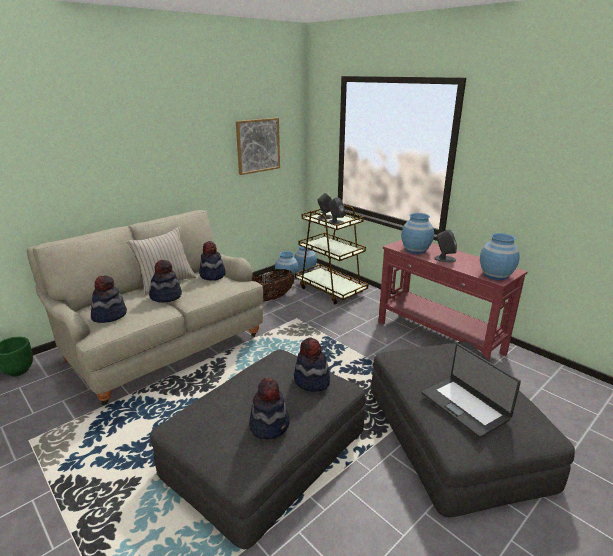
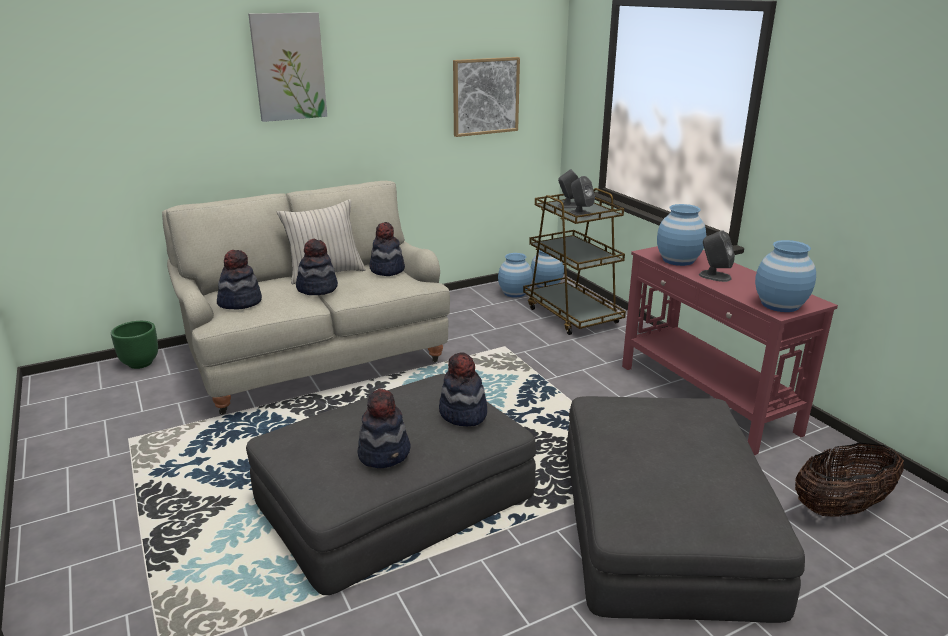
camera: 15 degrees right, 0 degrees up
(119, 130) = (288, 67): none -> picture
(271, 298) = (480, 317): basket -> basket (840, 507)
(465, 405) = (659, 474): laptop -> none

